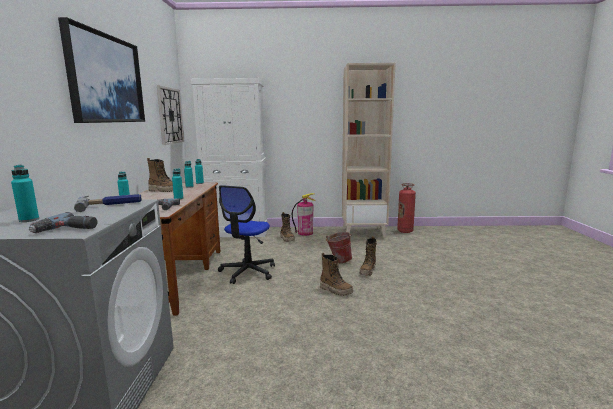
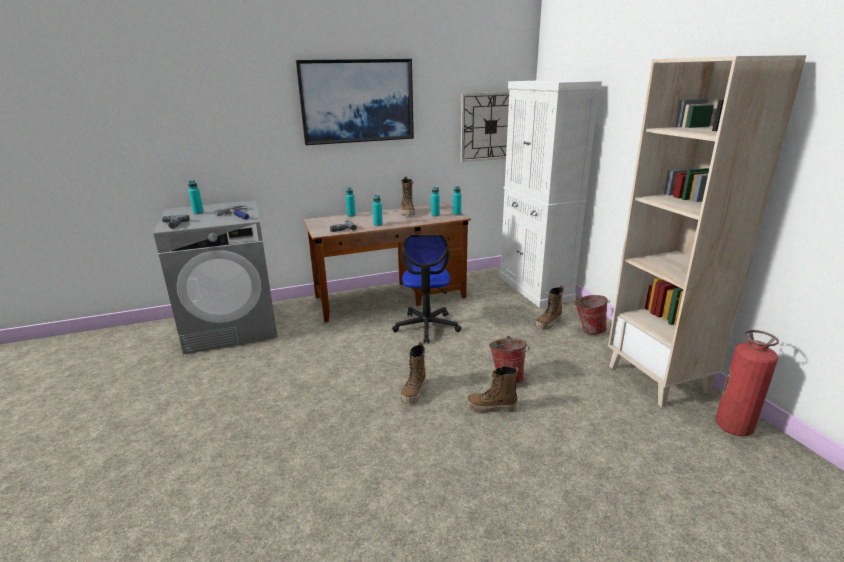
camera: 70 degrees right, 10 degrees up
(247, 272) = (426, 327): office chair -> office chair turned 90 degrees counterclockwise
(305, 233) = (588, 330): fire extinguisher -> bucket

